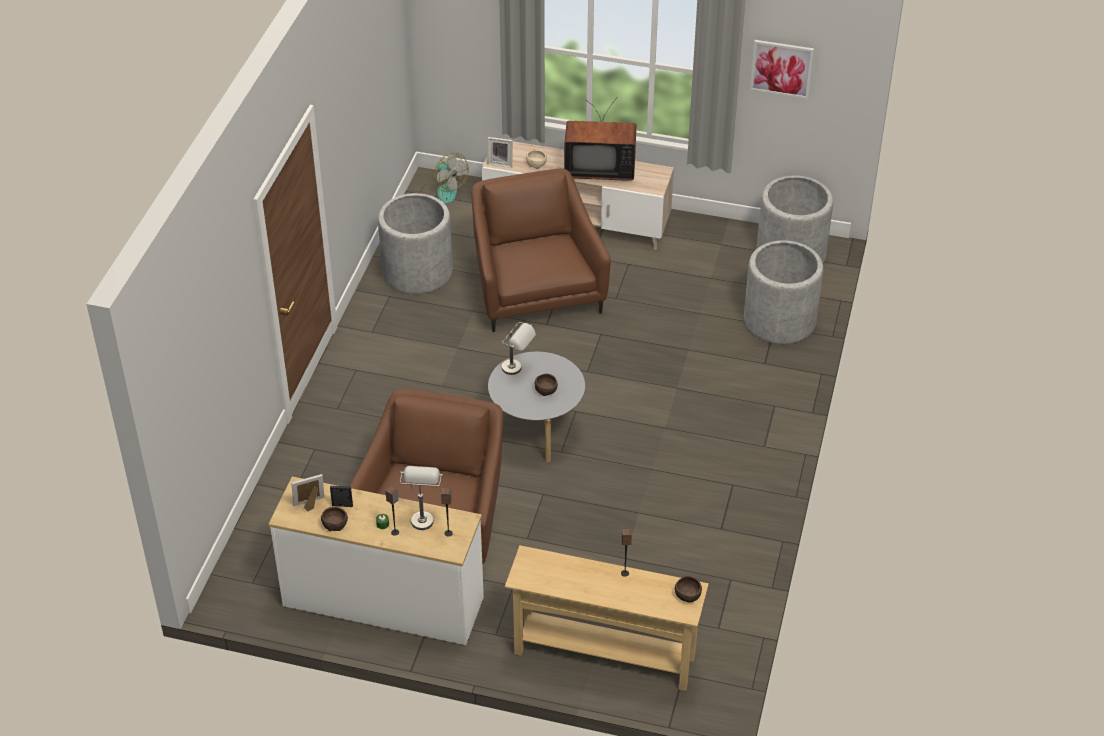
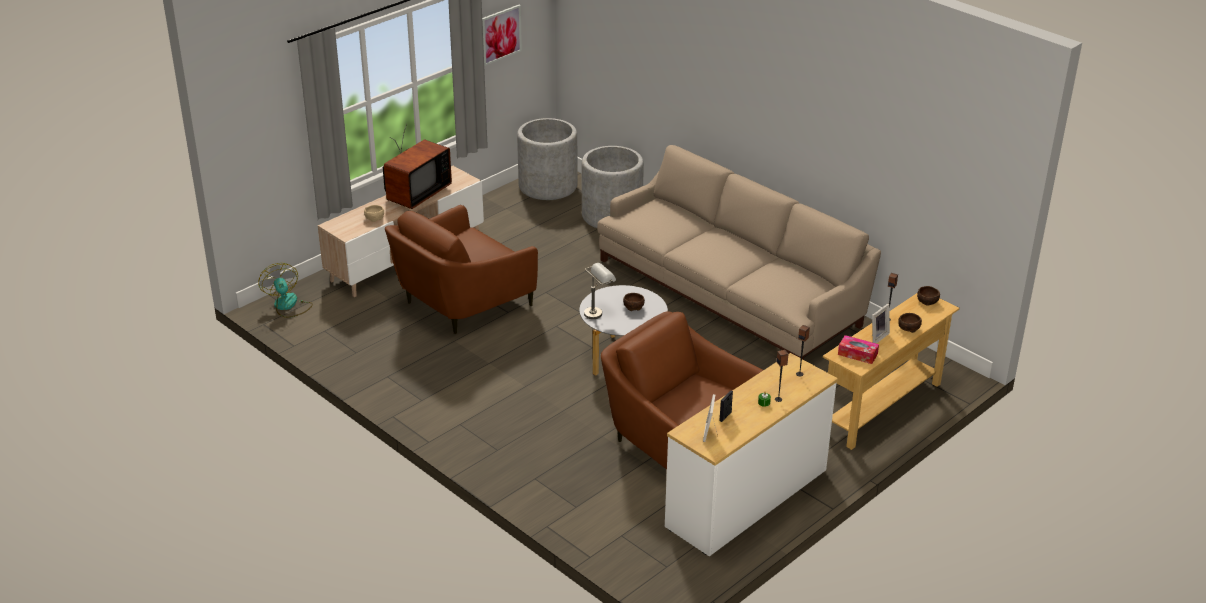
camera: 60 degrees left, 10 degrees down
(334, 524) = (744, 427): brown bowl -> brown bowl (908, 328)
(417, 272) = (374, 352): grey planter -> none
(422, 515) = (770, 380): grey table lamp -> none
(442, 191) = (288, 306): fan -> fan turned 105 degrees counterclockwise
(500, 163) = (352, 233): picture frame -> picture frame (876, 337)
(535, 289) = (461, 303): brown armchair -> brown armchair turned 60 degrees counterclockwise
(541, 570) = (857, 354): none -> tissue box
(720, 462) = (730, 290): none -> beige sofa

